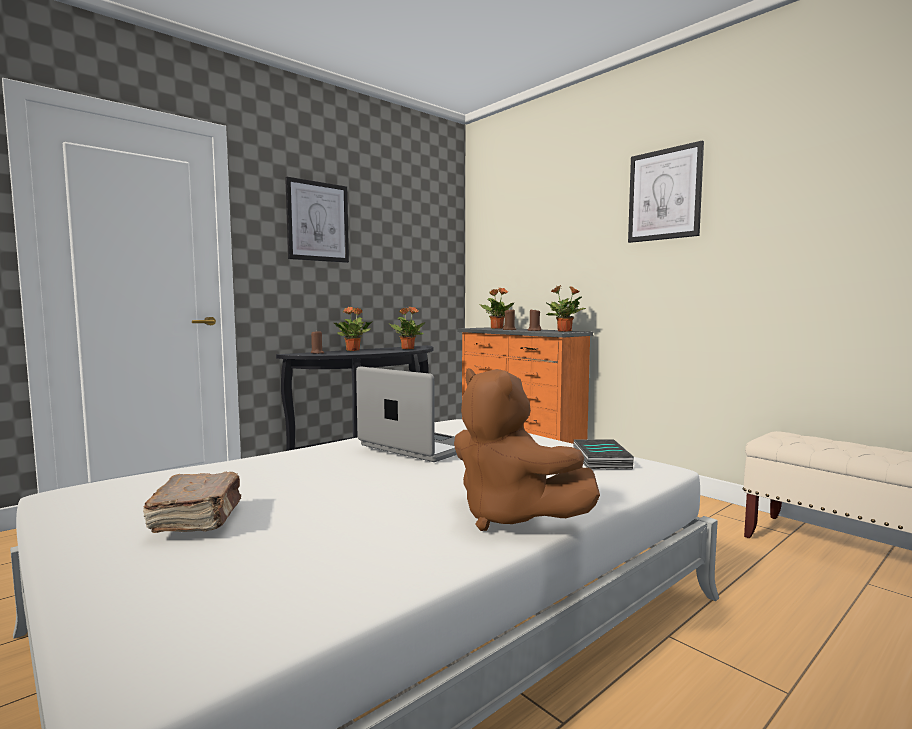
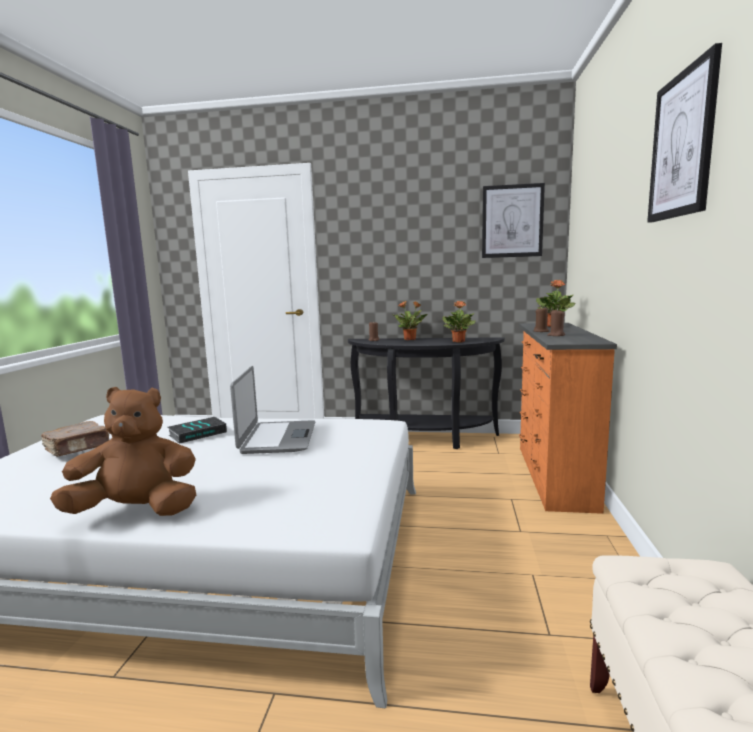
camera: 50 degrees right, 5 degrees up
(317, 221) = (386, 226): picture -> picture (512, 221)
(511, 517) = (137, 511): brown plush toy -> brown plush toy turned 75 degrees clockwise
(565, 331) = (579, 340): potted plant -> none
(599, 459) = (335, 497): book -> book (198, 433)

